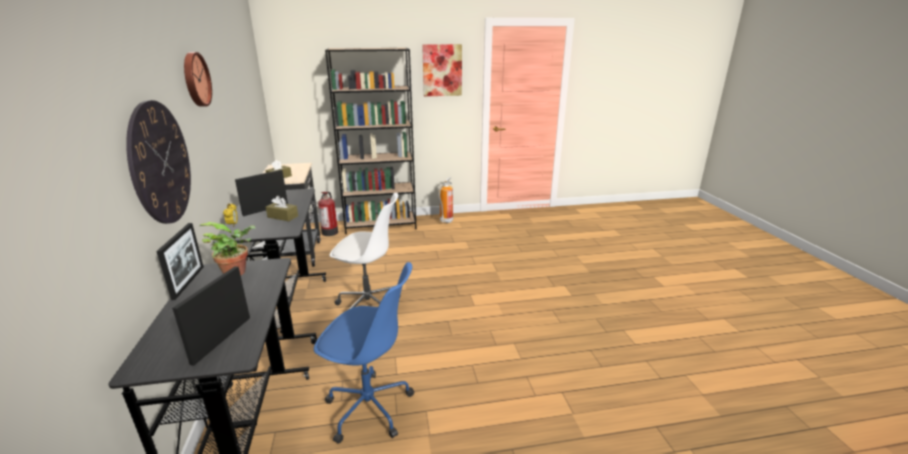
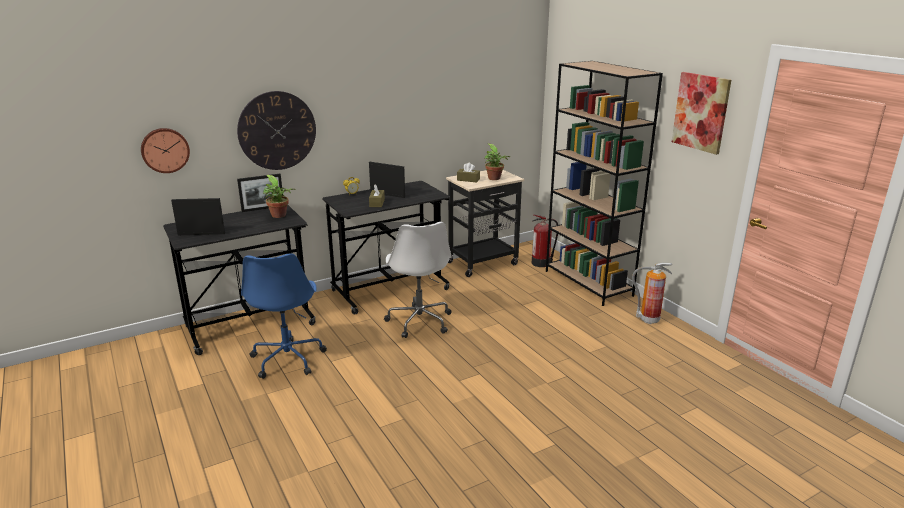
camera: 70 degrees right, 0 degrees up
(195, 79) = (362, 80): wall clock -> wall clock (165, 150)
(294, 169) = (495, 179): none -> potted plant

